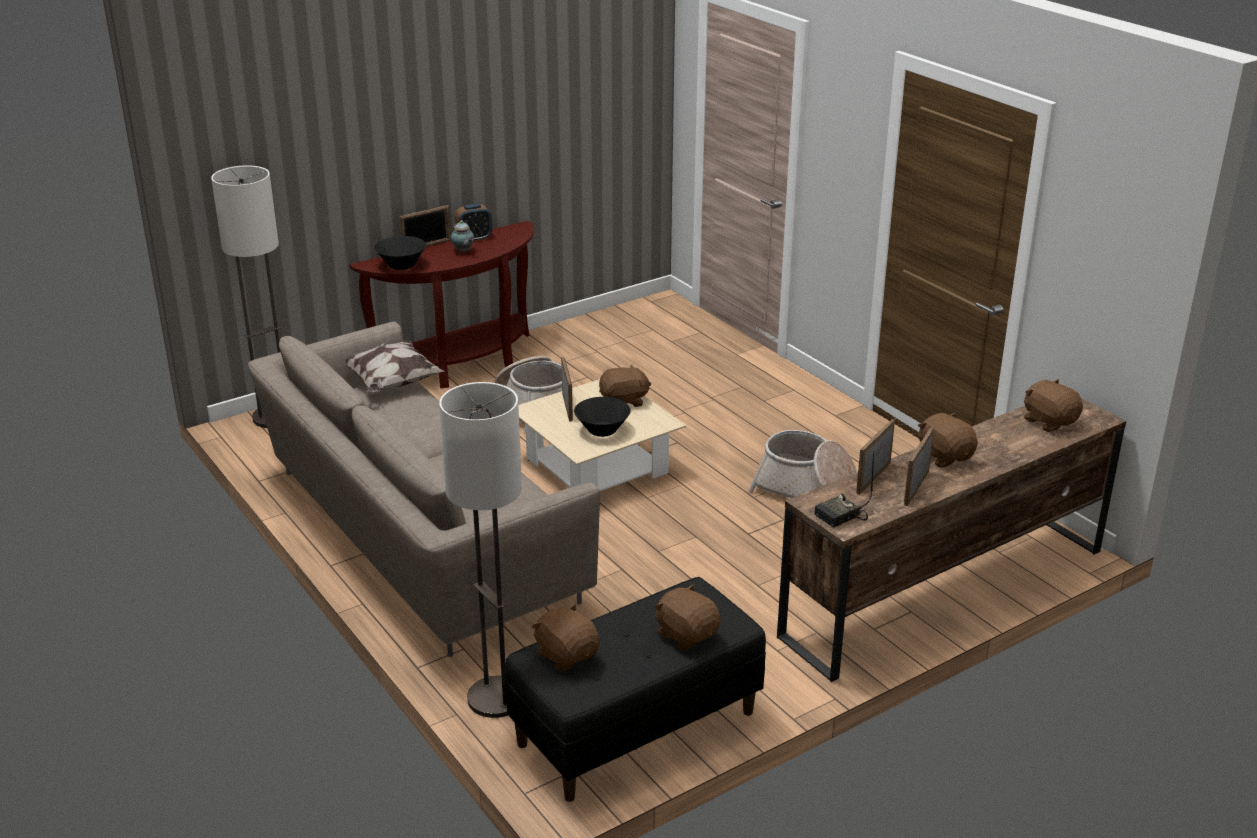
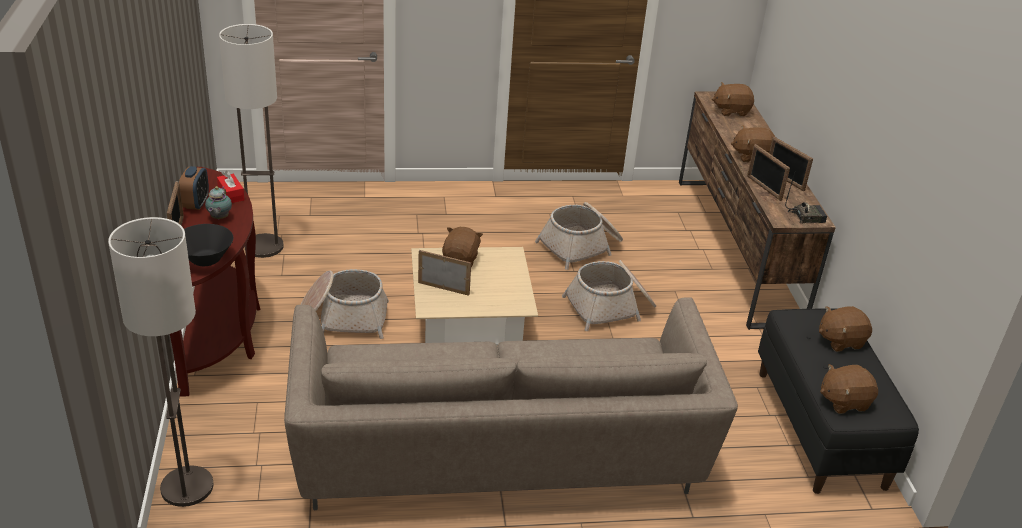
camera: 65 degrees left, 5 degrees up
(391, 384) = (357, 357): pillow -> none
(463, 252) = (219, 218): teapot -> teapot turned 105 degrees clockwise
(495, 698) = (755, 486): floor lamp -> floor lamp (263, 247)
(503, 245) = (231, 194): none -> red tissue box
(602, 430) = (498, 285): black bowl -> none
(713, 536) = (611, 307): none -> basket
(841, 517) = (806, 216): radio -> radio turned 90 degrees counterclockwise

